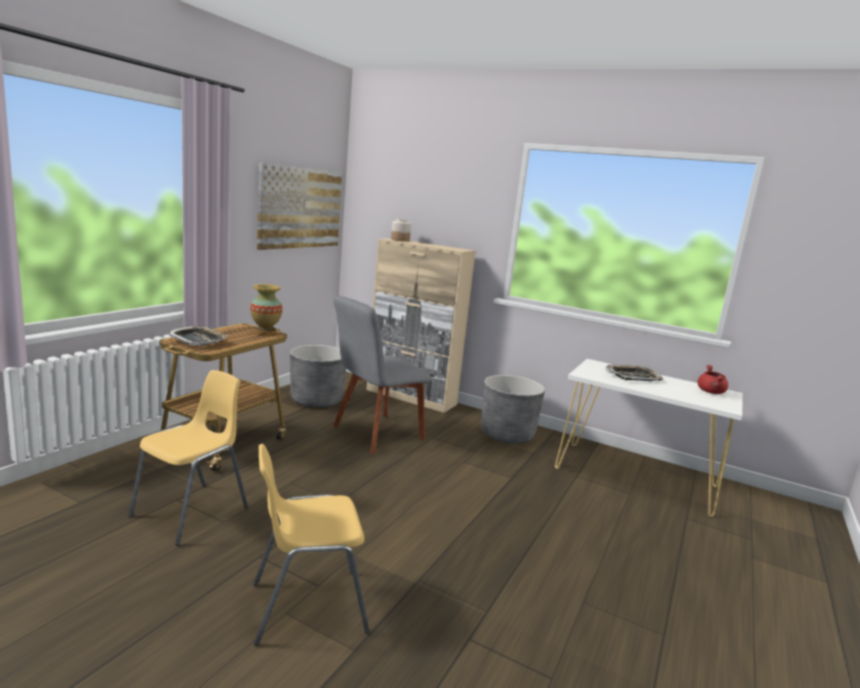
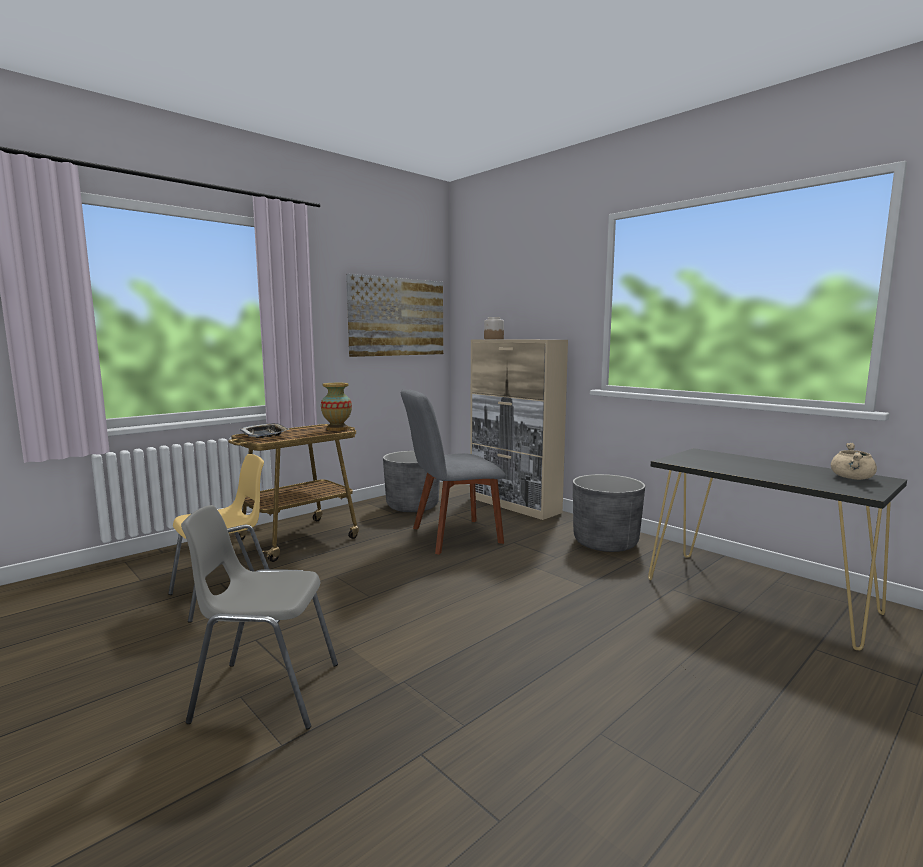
camera: 20 degrees right, 5 degrees down
(307, 606) = (266, 692): yellow chair -> grey chair
(633, 377) = (742, 463): tray -> none
(636, 477) = (758, 596): white console table -> black console table
(711, 392) = (852, 478): red cooking pot -> beige cooking pot

